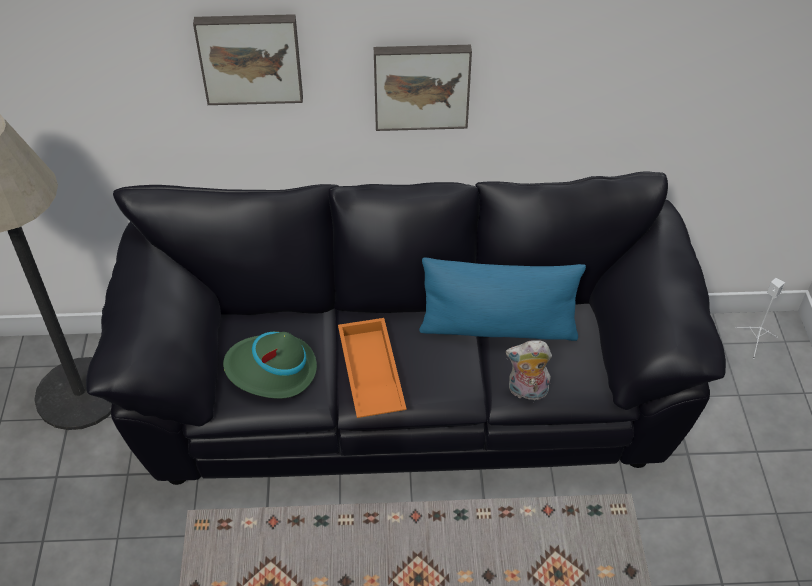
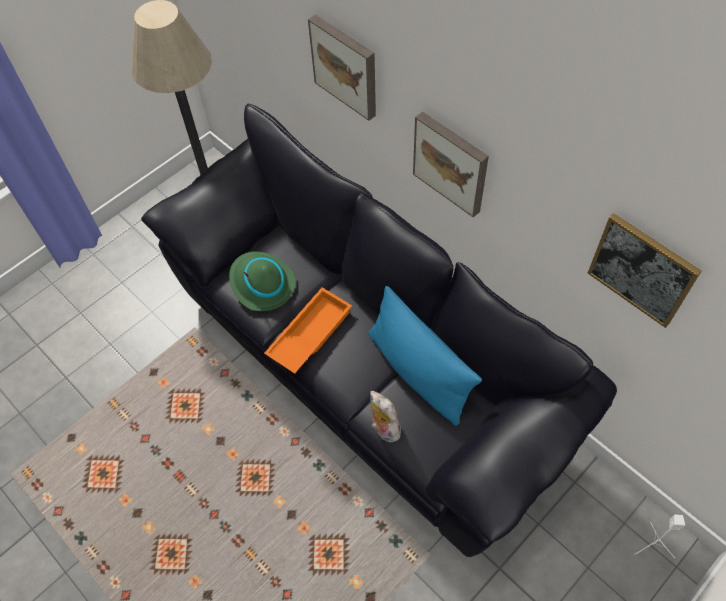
camera: 50 degrees right, 10 degrees up
(666, 52) = (642, 269): none -> picture

